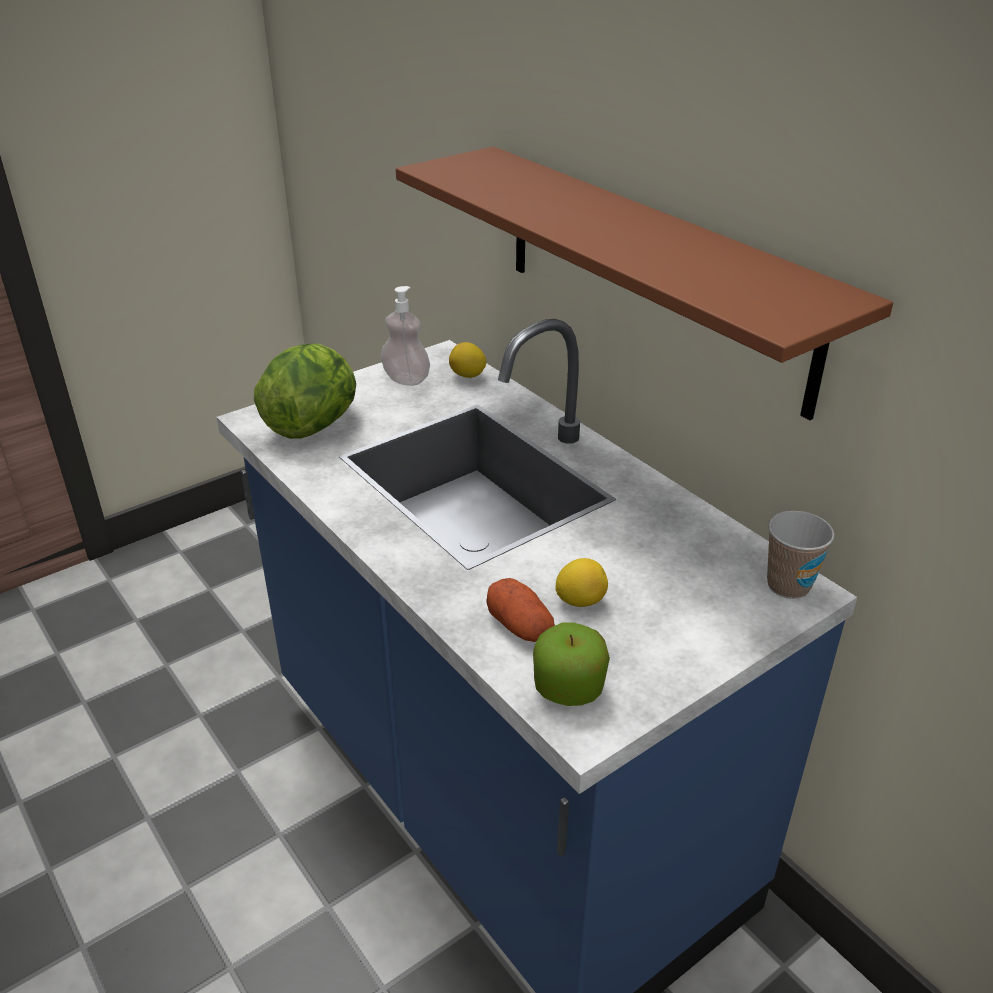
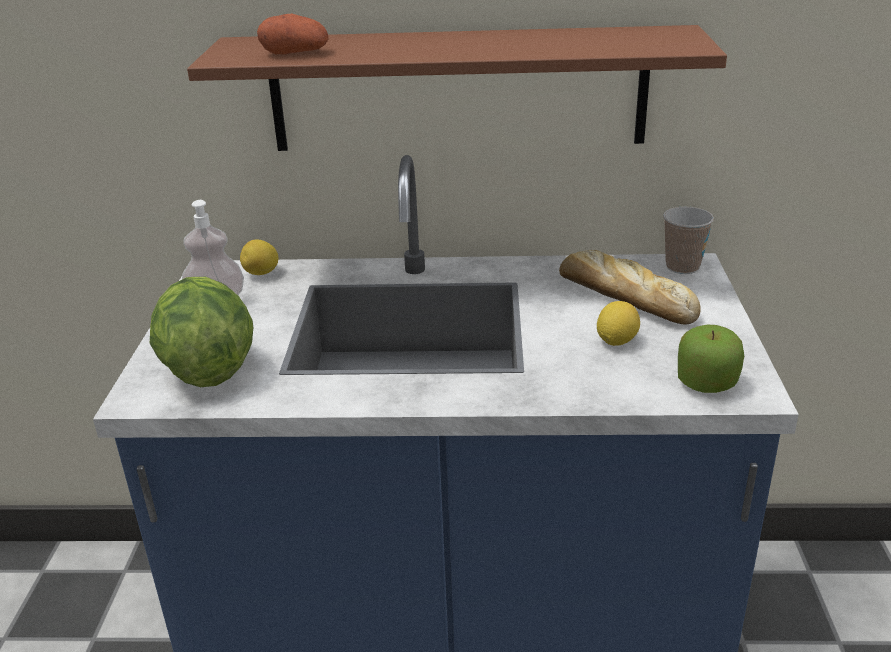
camera: 50 degrees left, 5 degrees down
(520, 625) = (617, 375): potato -> potato (295, 53)
(668, 572) = (623, 298): none -> bread

